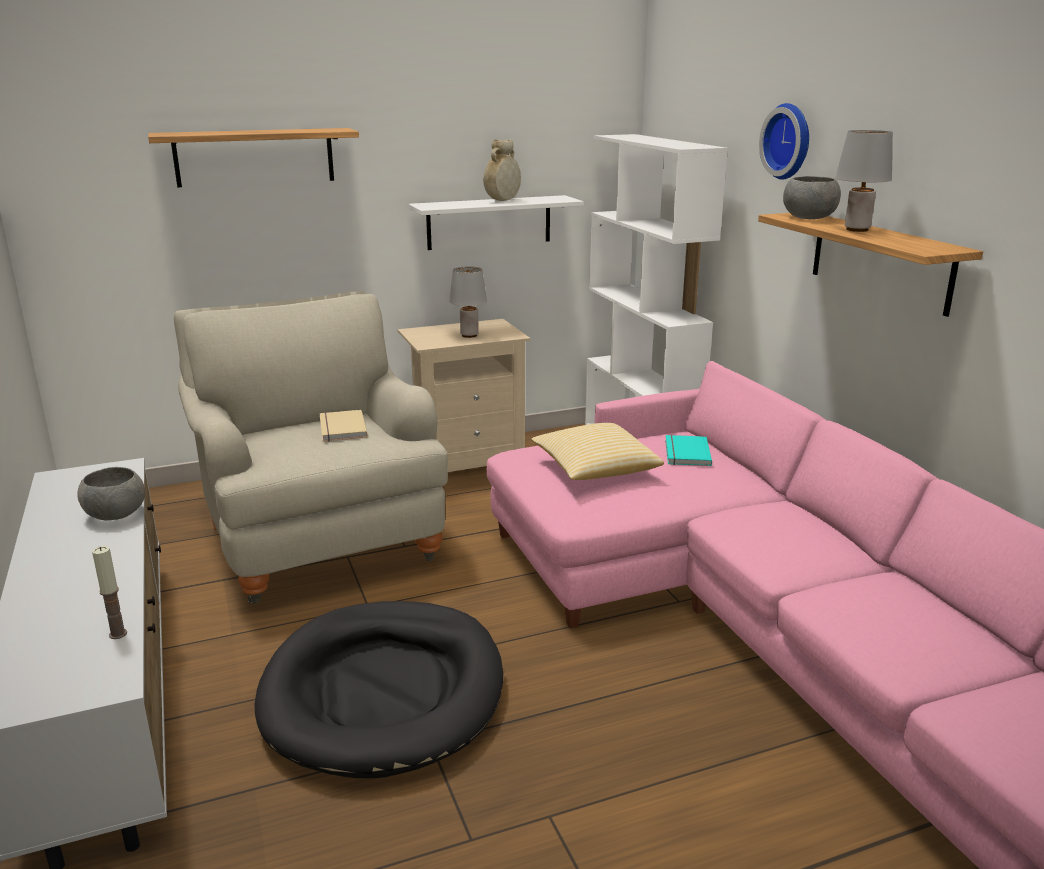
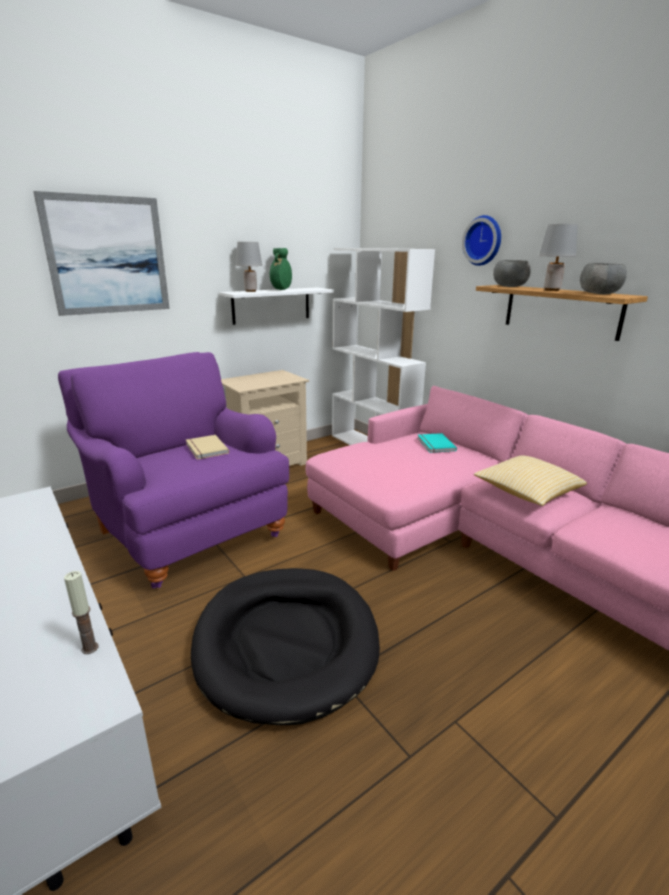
camera: 15 degrees left, 0 degrees up
(115, 514) = (43, 535): grey bowl -> grey bowl (598, 294)
(254, 157) = (108, 255): shelf -> picture
(319, 537) = (187, 530): beige armchair -> purple armchair
(469, 335) = (268, 380): grey table lamp -> grey table lamp (250, 291)
(502, 200) = (281, 289): beige vase -> green vase
(594, 470) = (386, 461): pillow -> pillow (526, 493)

